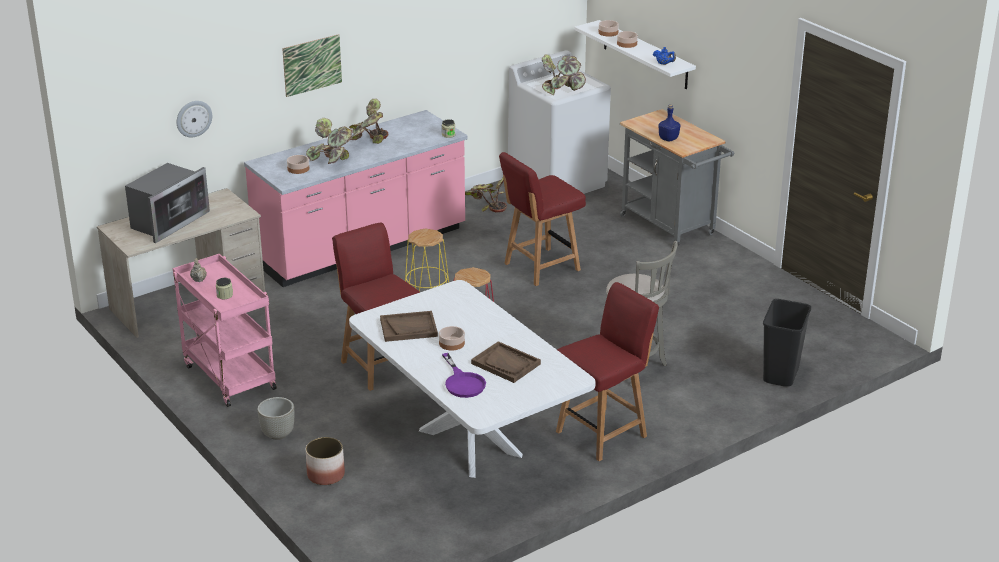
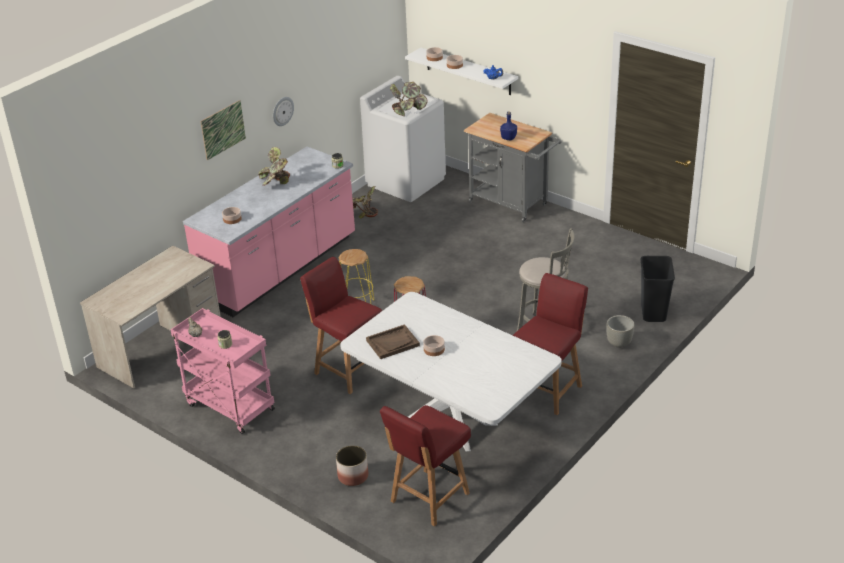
camera: 15 degrees left, 5 degrees up
(168, 221) = (139, 286): microwave -> none
(193, 118) = (141, 194): wall clock -> wall clock (282, 111)
(278, 435) = (296, 449): grey planter -> grey planter (619, 343)
(331, 160) = (255, 206): potted plant -> none
(462, 382) = (461, 382): purple frying pan -> none
(506, 364) = (486, 358): brown tray -> none
(540, 267) = (429, 258): red chair -> red chair (428, 498)

